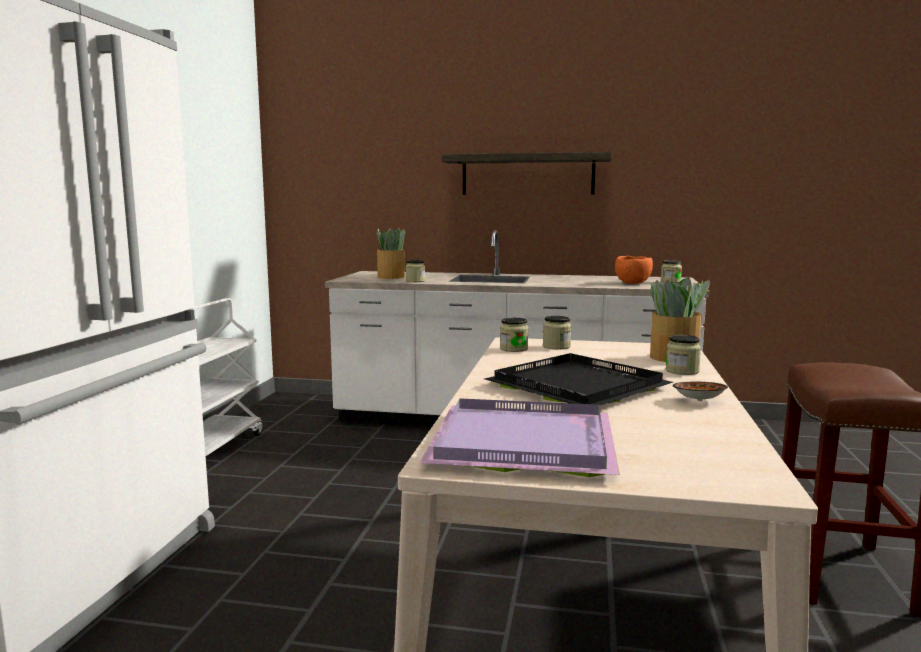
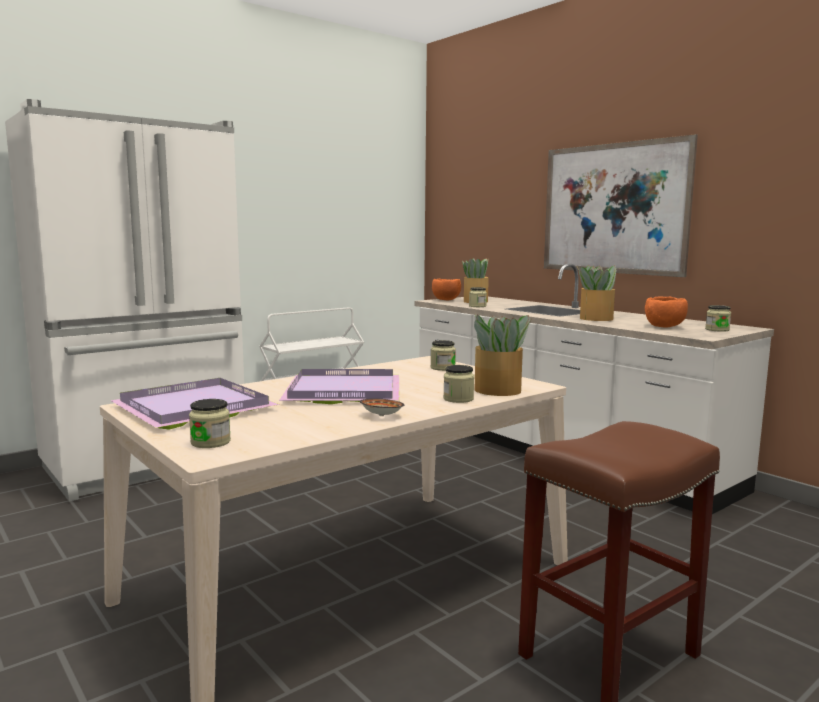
camera: 40 degrees right, 0 degrees up
(355, 278) = (446, 300): none -> orange bowl
(513, 349) = (406, 364): jar -> jar (210, 442)
(527, 175) = (613, 208): shelf -> picture
(560, 282) = (595, 318): none -> potted plant
(581, 386) = (346, 392): black tray -> purple tray

